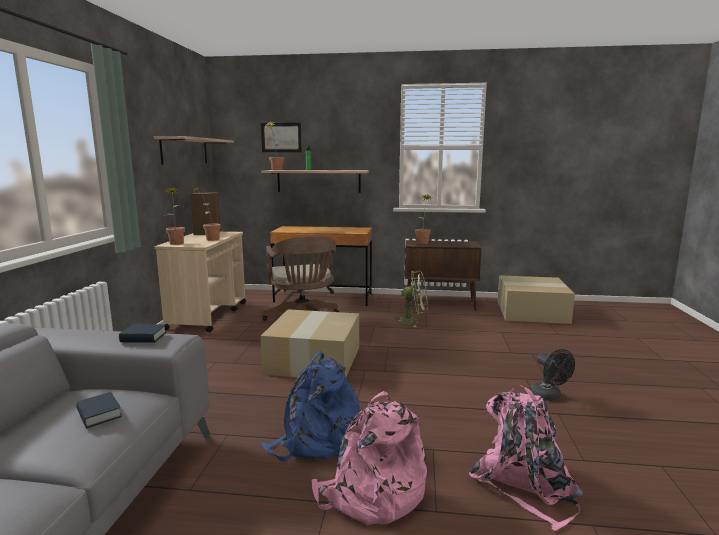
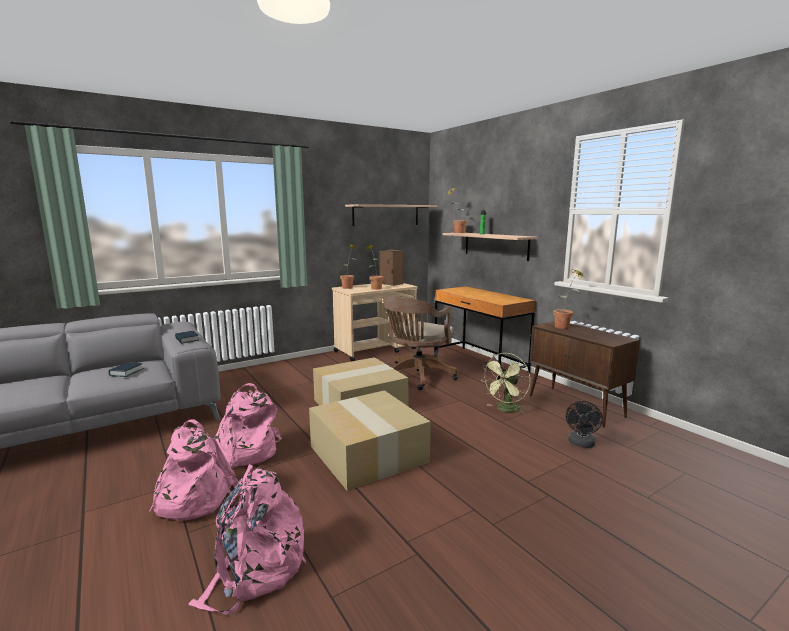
camera: 50 degrees right, 0 degrees up
(281, 137) = (471, 201): picture -> none
(316, 439) = (245, 452): blue backpack -> pink backpack
(413, 321) = (506, 410): green fan -> green fan turned 75 degrees clockwise
(531, 312) = (680, 459): cardboard box -> cardboard box (366, 454)
(549, 397) = (450, 537): black fan -> black fan (581, 444)

